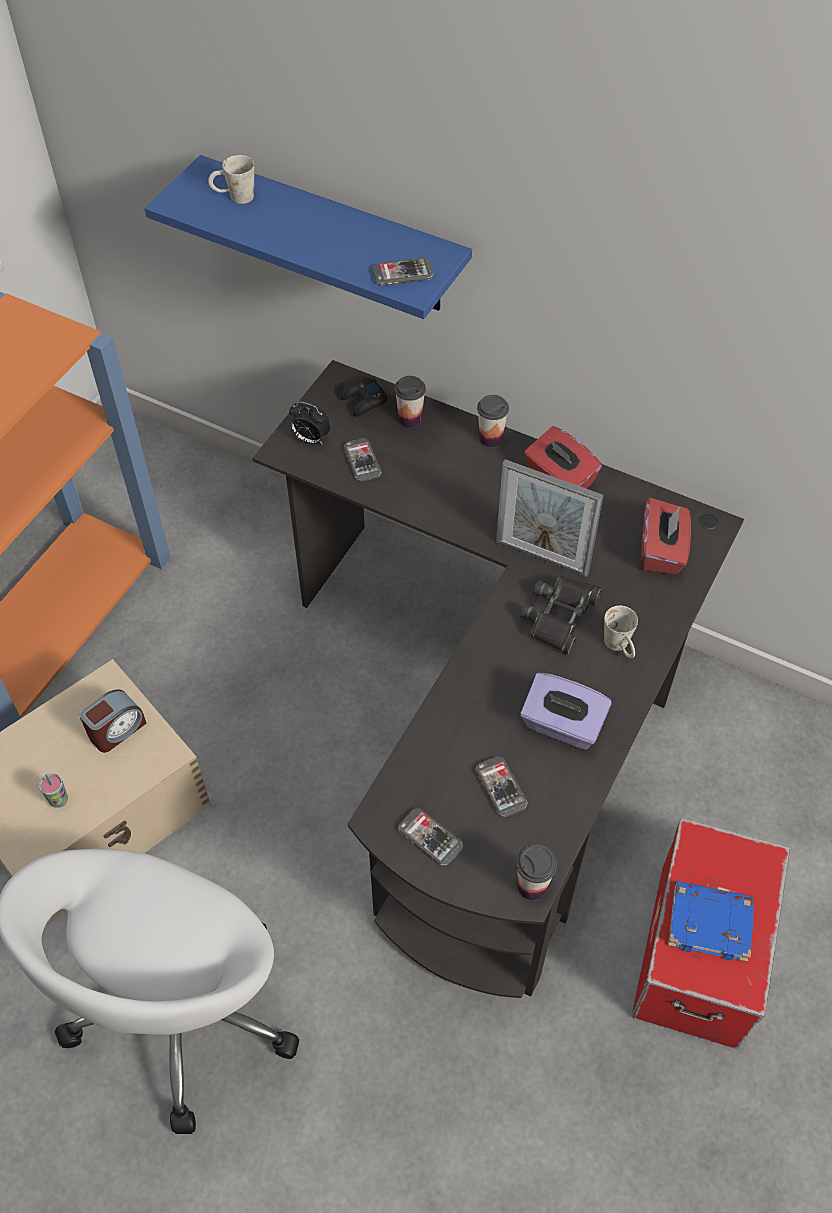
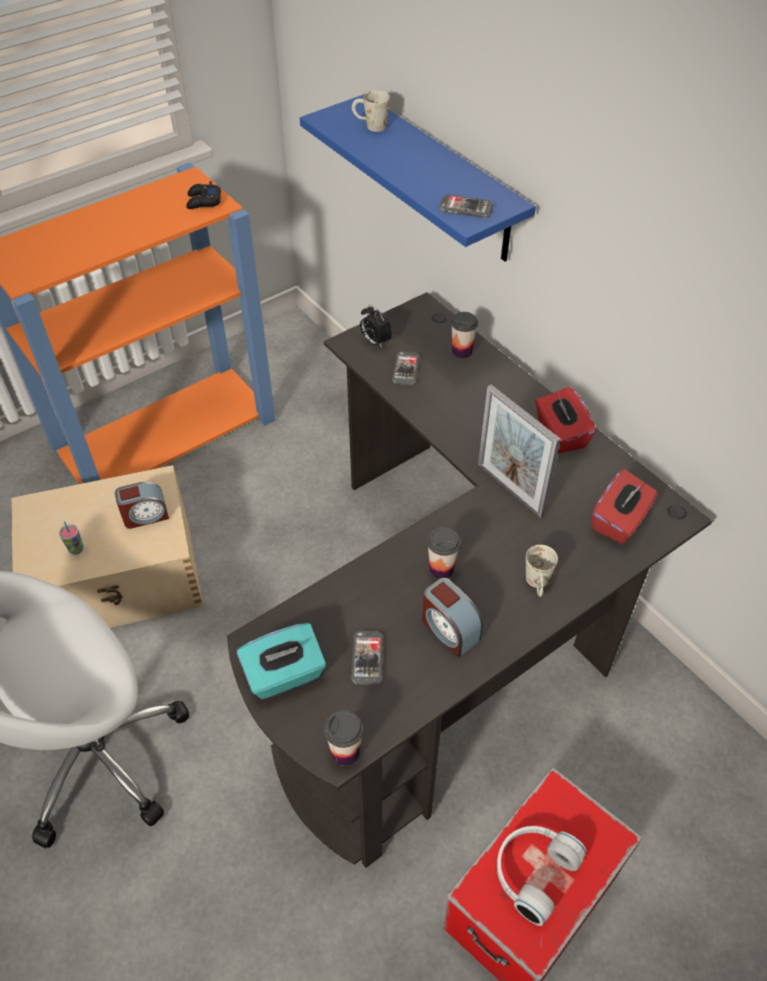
camera: 25 degrees right, 5 degrees down
(363, 401) = (432, 327): black game controller -> black game controller (203, 201)
(430, 838) = (284, 675): phone -> turquoise tissue box
(490, 438) = (519, 385): cup -> cup (441, 569)
(560, 616) = (499, 541): black binoculars -> none
(562, 725) = (449, 629): purple tissue box -> alarm clock
(710, 922) = (532, 871): blue book -> white headphones

